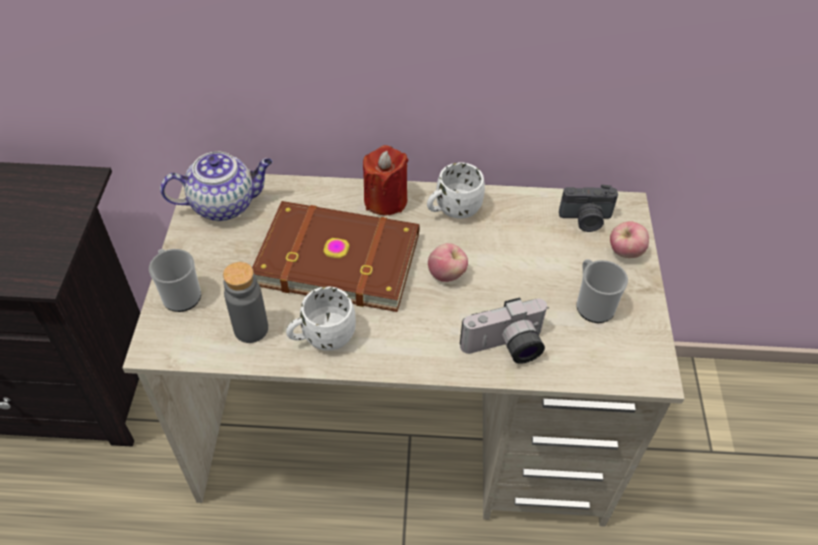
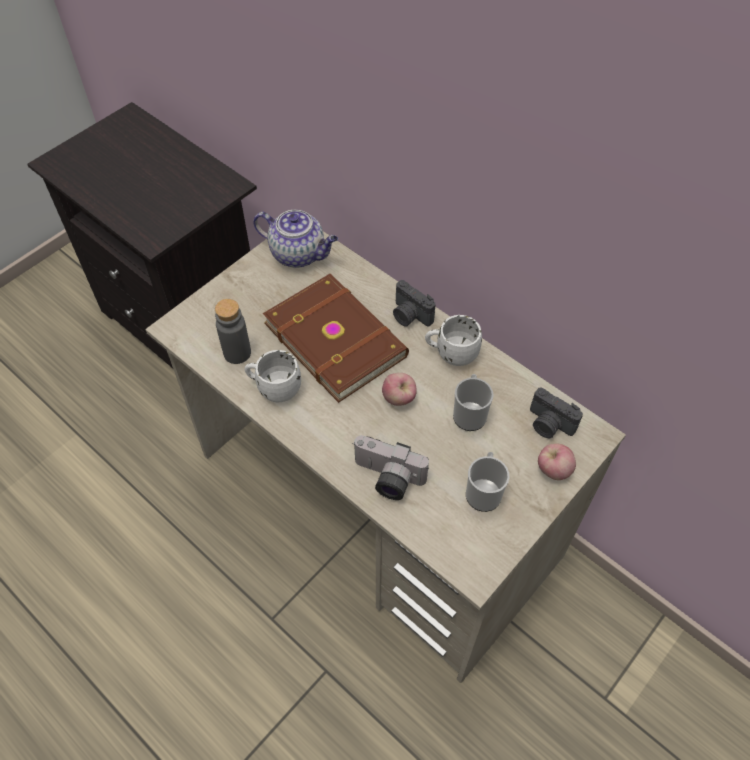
camera: 40 degrees right, 5 degrees up
(179, 293) = (217, 301): mug -> mug (469, 413)
(385, 200) = (409, 316): red candle -> camera

